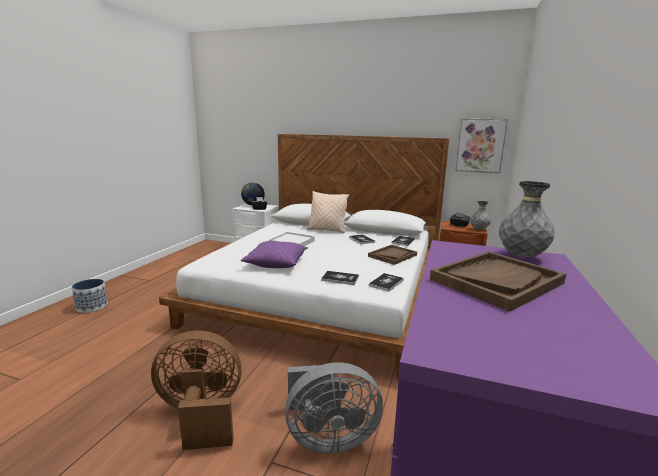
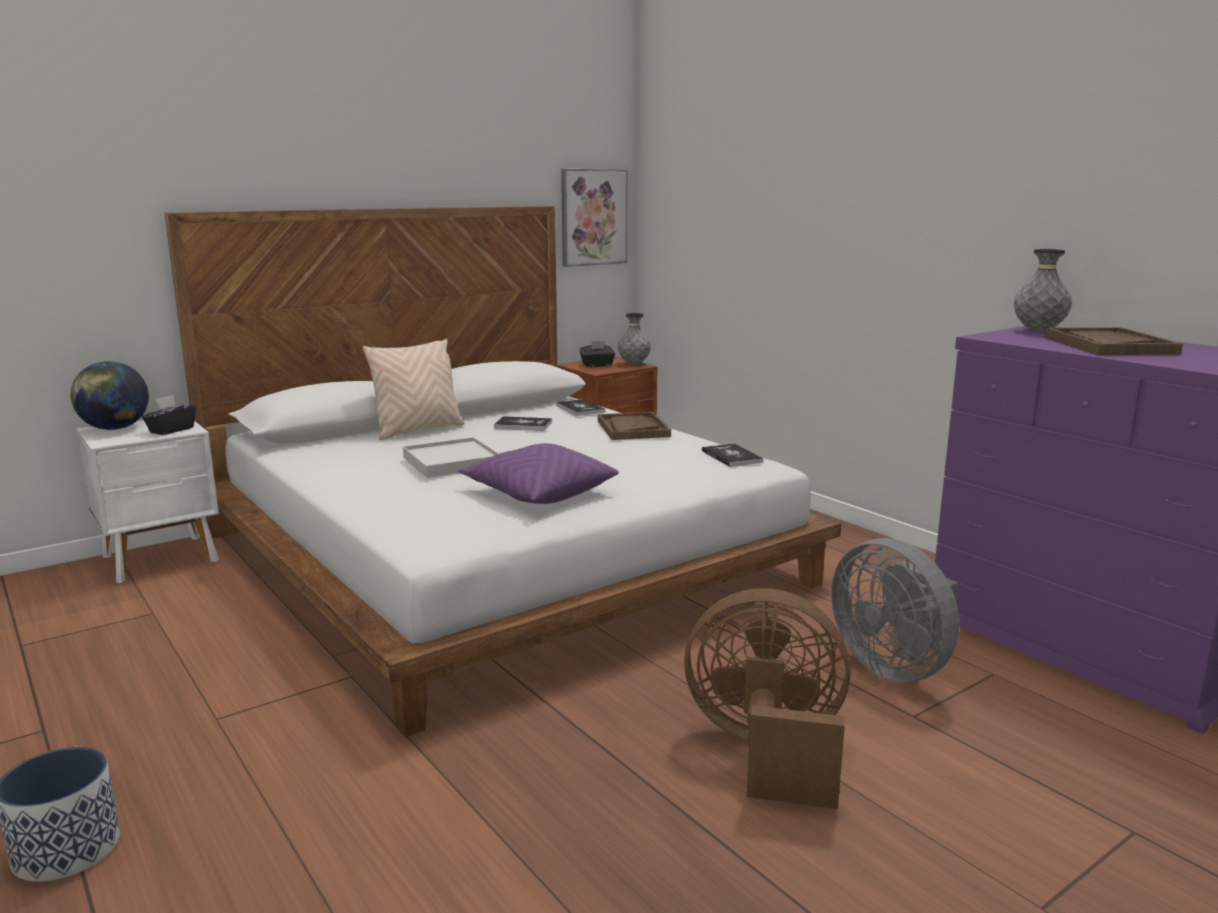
camera: 55 degrees left, 0 degrees up
(201, 415) = (767, 751): brown fan -> brown fan turned 75 degrees clockwise
(328, 438) = (894, 666): grey fan -> grey fan turned 120 degrees clockwise
(340, 278) = (680, 473): book -> none

